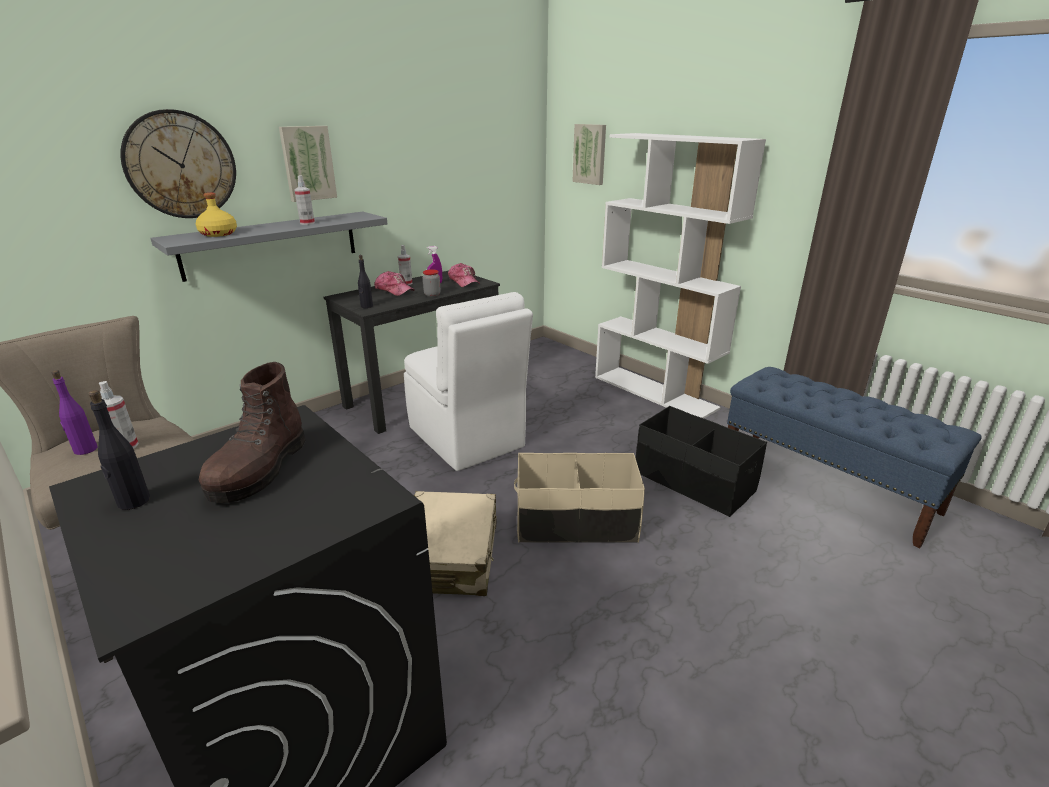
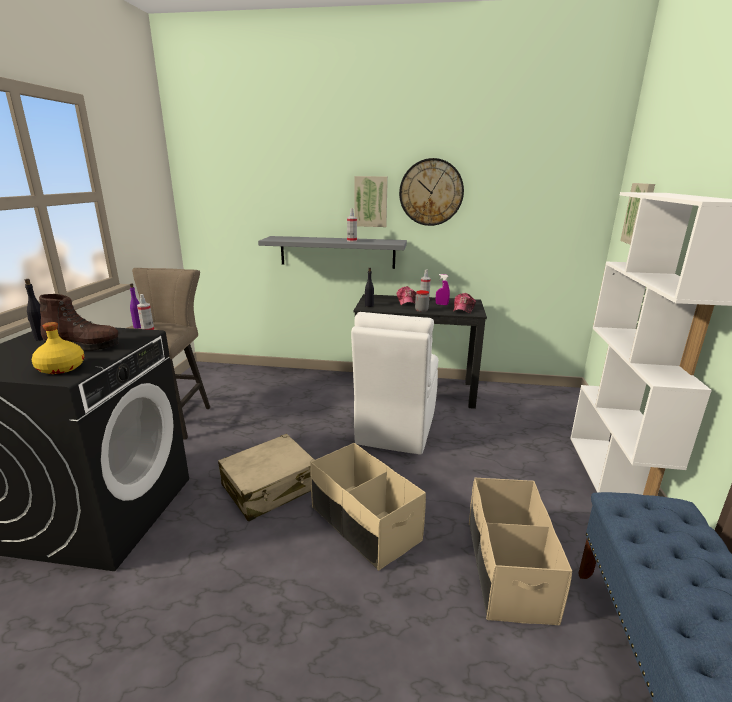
camera: 50 degrees right, 5 degrees down
(180, 165) = (293, 196): wall clock -> wall clock (431, 192)
(218, 234) = (296, 239): yellow bottle -> yellow bottle (60, 368)
(260, 469) = (84, 346): brown boot -> brown boot turned 150 degrees counterclockwise
(693, 482) = (507, 569): black storage box -> beige storage box

